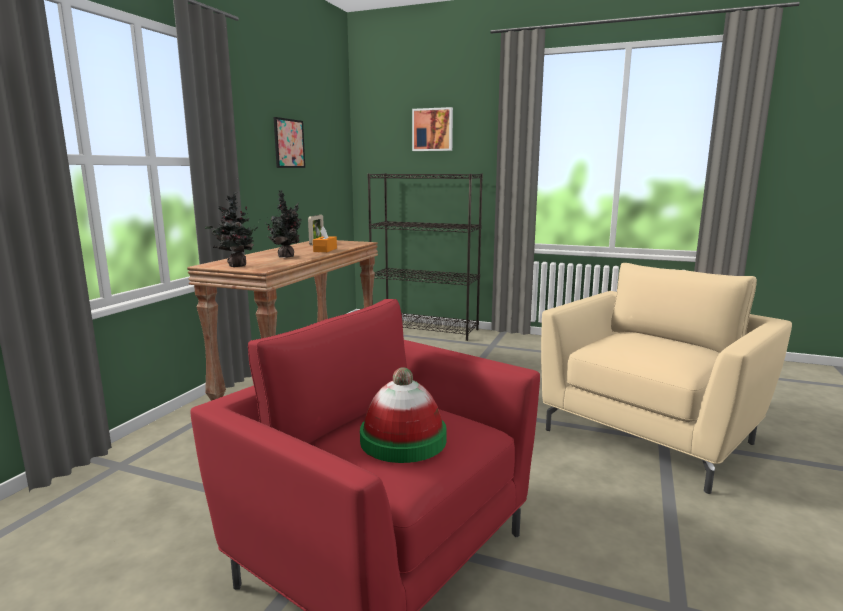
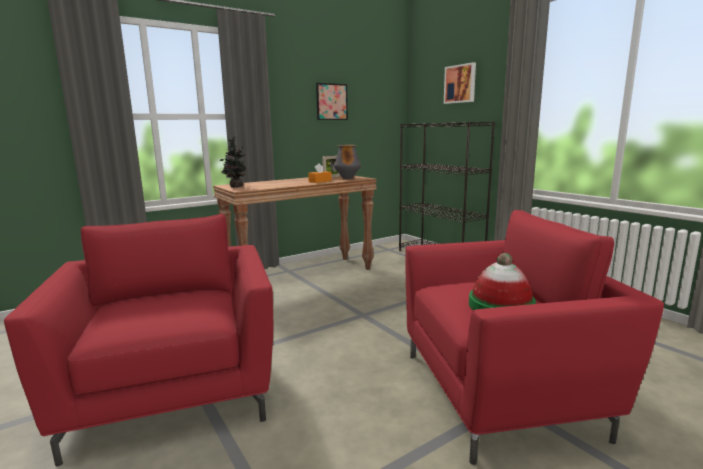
camera: 35 degrees right, 0 degrees up
(286, 256) = (282, 183): potted plant -> none
(344, 244) = (347, 178): none -> vase
(403, 440) = (148, 311): hat -> hat (500, 306)
(650, 436) = (501, 393): beige armchair -> red armchair

